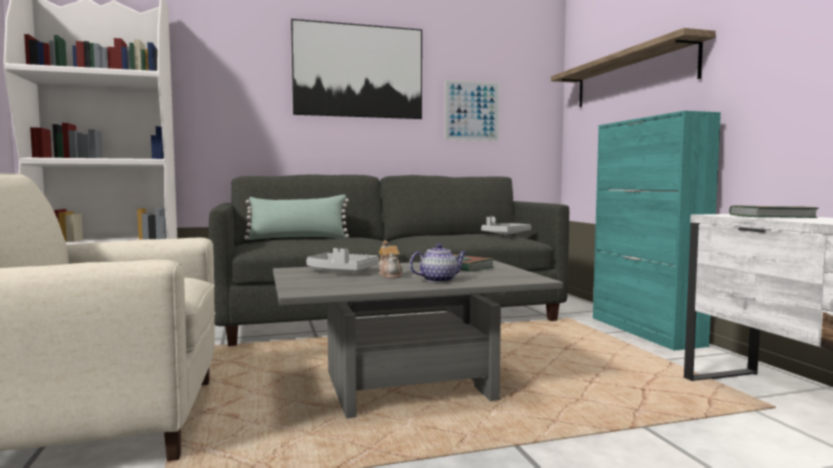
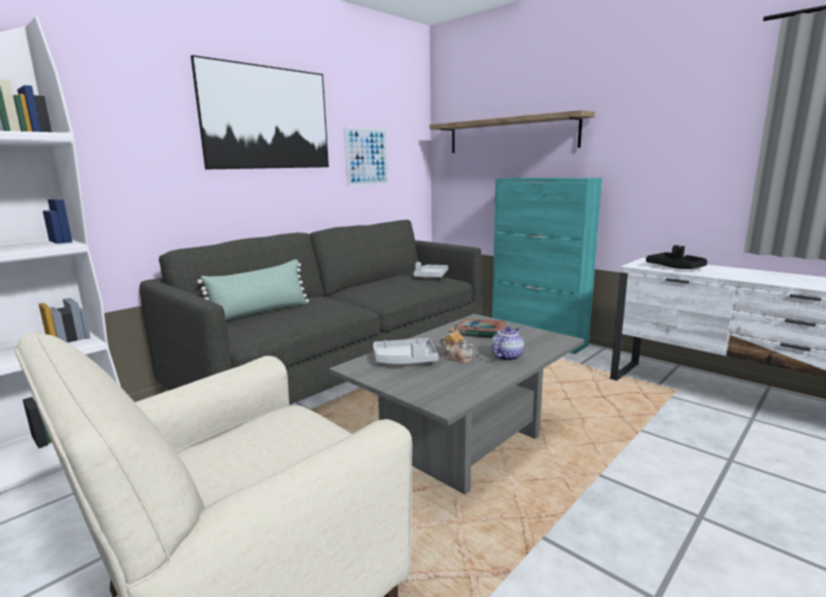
camera: 30 degrees left, 10 degrees up
(772, 217) = (676, 267): book -> black tray

